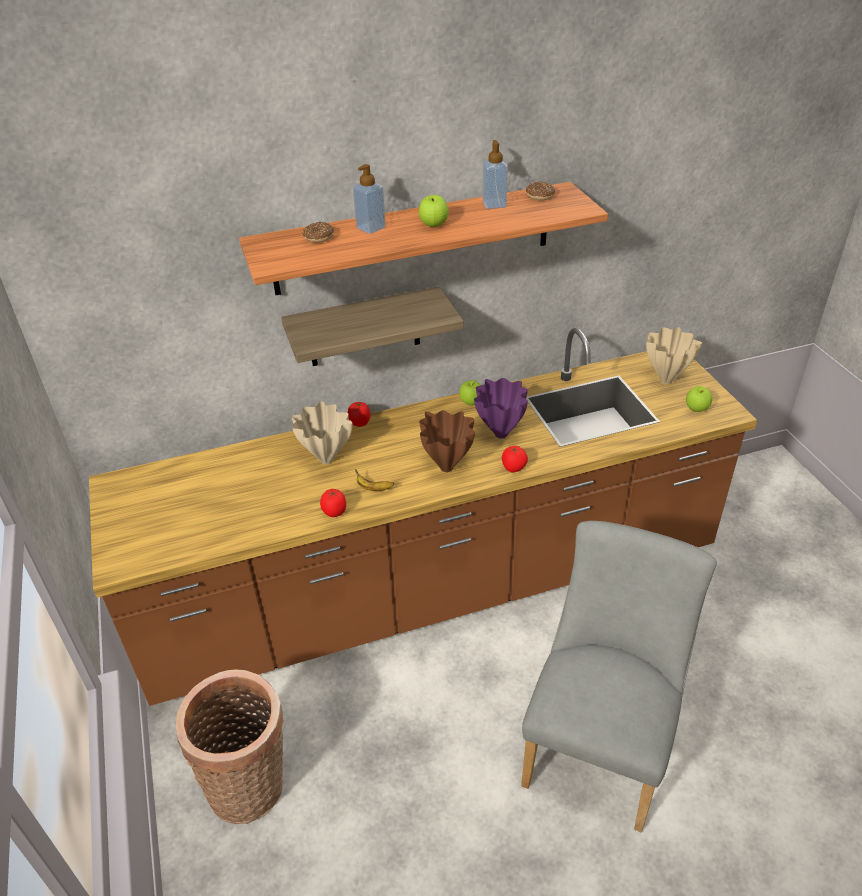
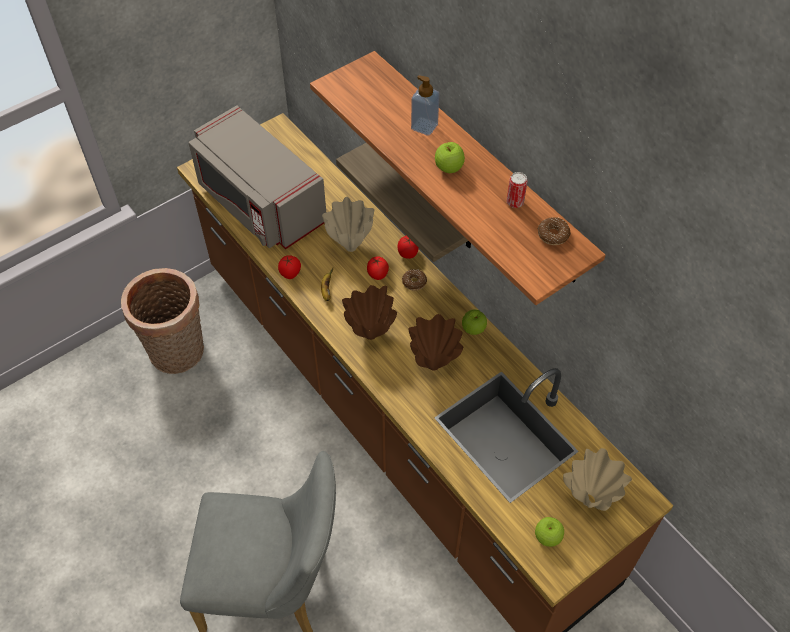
camera: 70 degrees right, 15 degrees up
(215, 519) = (260, 203): none -> grey microwave
(319, 237) = (392, 98): donut -> donut (414, 282)
(494, 204) = (515, 202): soap dispenser -> can
(500, 434) = (434, 364): purple vase -> brown vase
(514, 468) = (388, 386): tomato -> tomato (377, 275)

